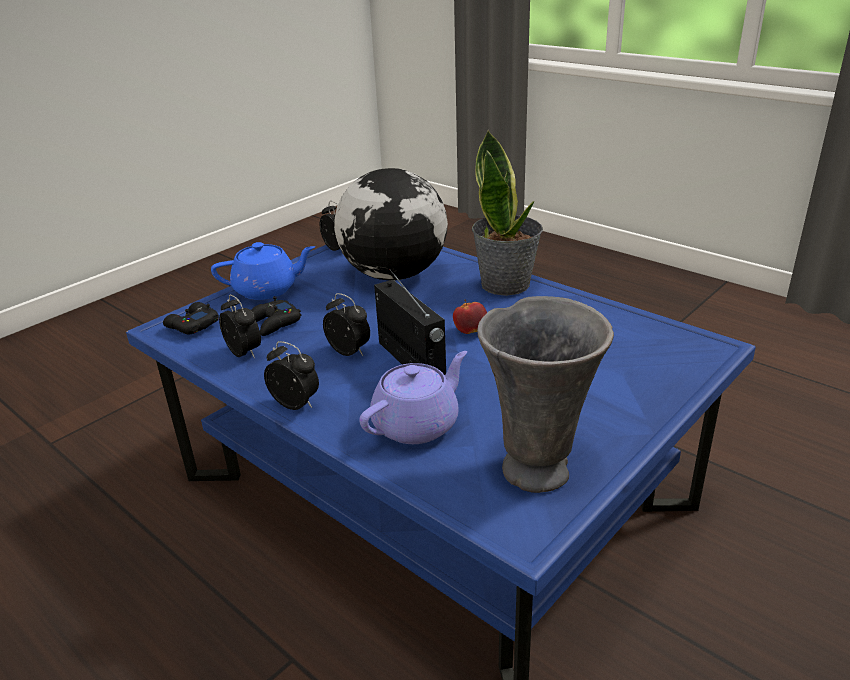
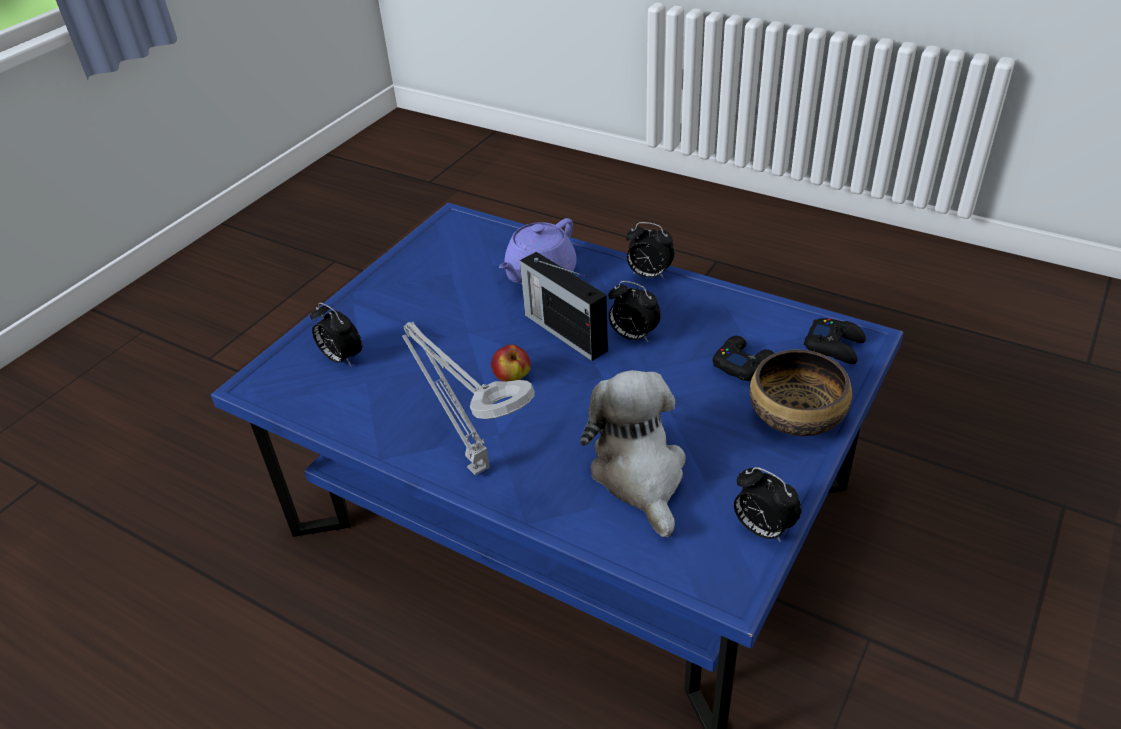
camera: 170 degrees right, 10 degrees up
(245, 353) = (741, 321): alarm clock -> alarm clock (341, 358)
(267, 289) = (797, 415): blue teapot -> bowl
(394, 274) = (640, 475): globe -> plush toy
(506, 284) = (475, 465): potted plant -> grey table lamp
(538, 468) = (443, 256): grey vase -> none

